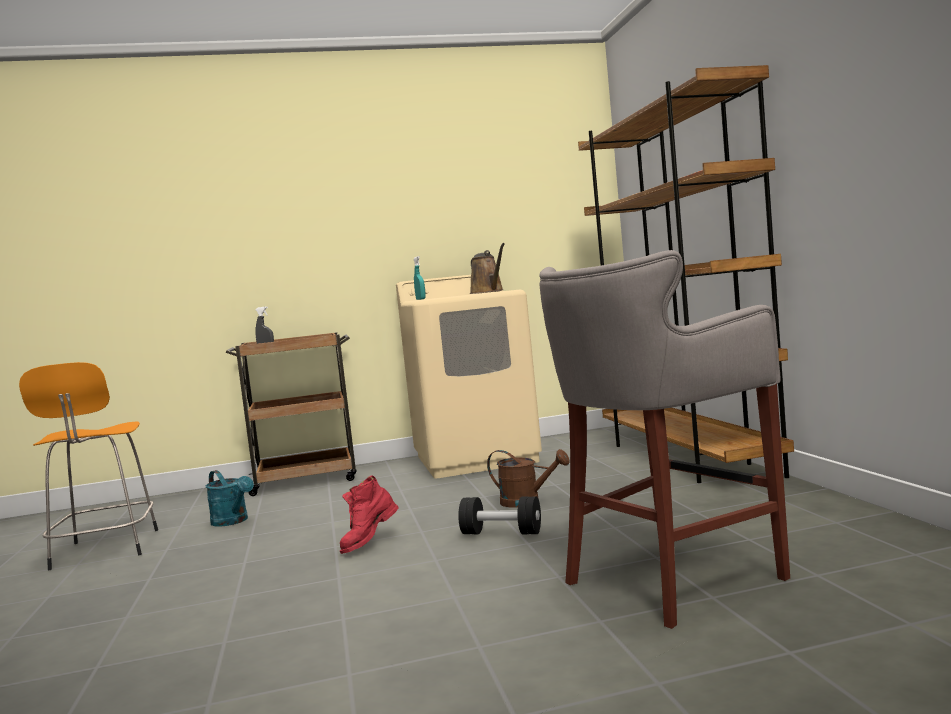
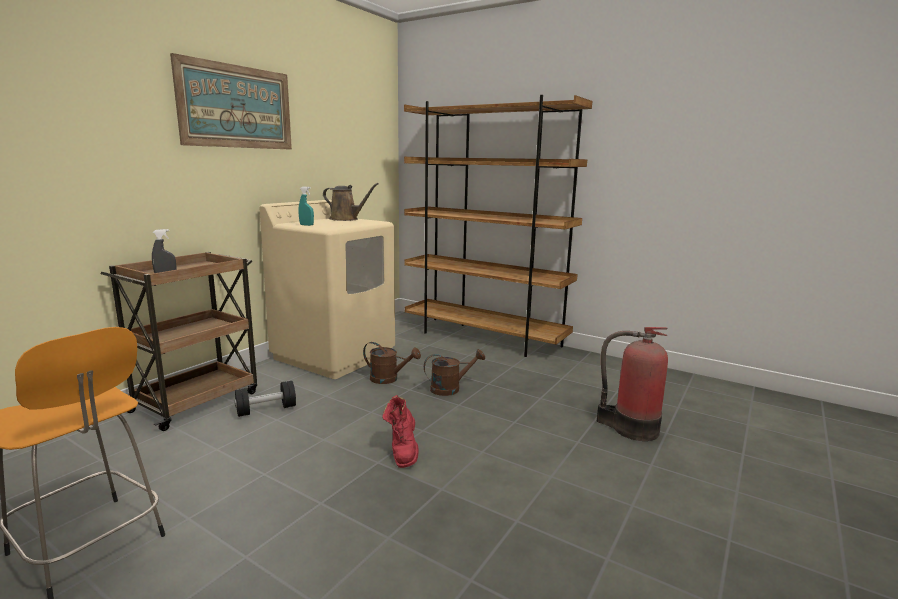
camera: 45 degrees left, 10 degrees up
(233, 521) = (206, 464): turquoise watering can -> none
(370, 186) = (237, 107): none -> picture
(483, 485) = (389, 379): none -> brown watering can
(501, 533) = (483, 418): black dumbbell -> black dumbbell (266, 410)
(667, 581) = (631, 428): grey stool -> fire extinguisher

